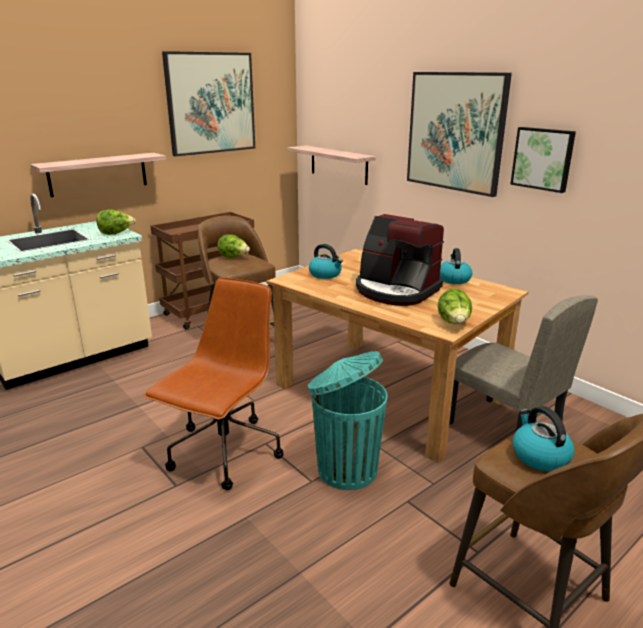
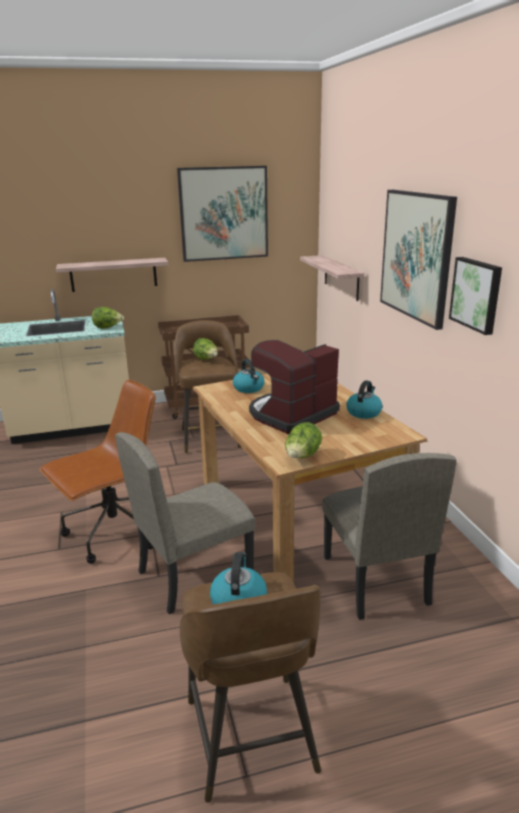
camera: 25 degrees right, 0 degrees up
(345, 469) = (194, 573): turquoise trash can -> beige chair
(396, 290) = (291, 415): coffee machine -> coffee machine turned 75 degrees clockwise

